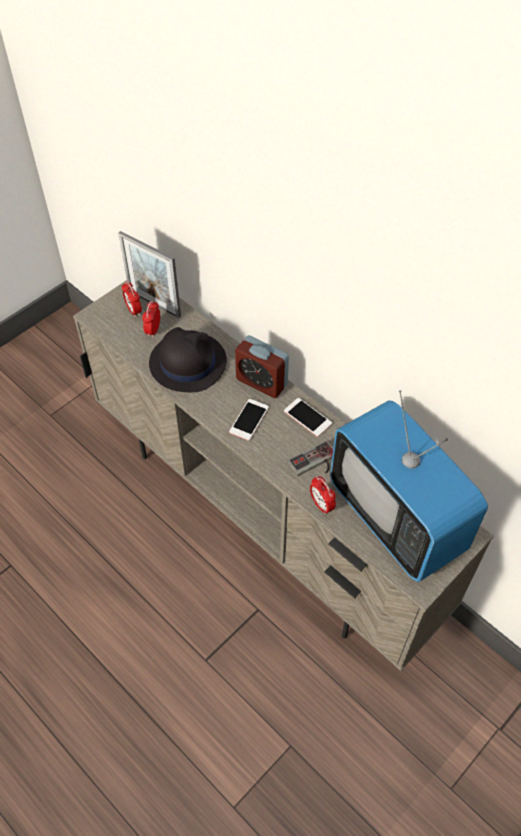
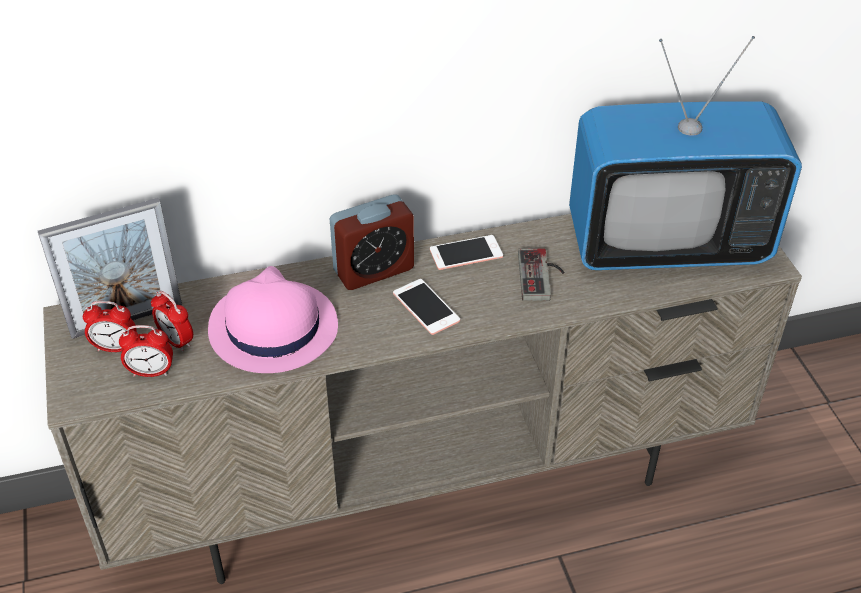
camera: 60 degrees left, 10 degrees down
(187, 362) = (272, 328): black hat -> pink hat
(321, 505) = (607, 297): alarm clock -> alarm clock (151, 372)

